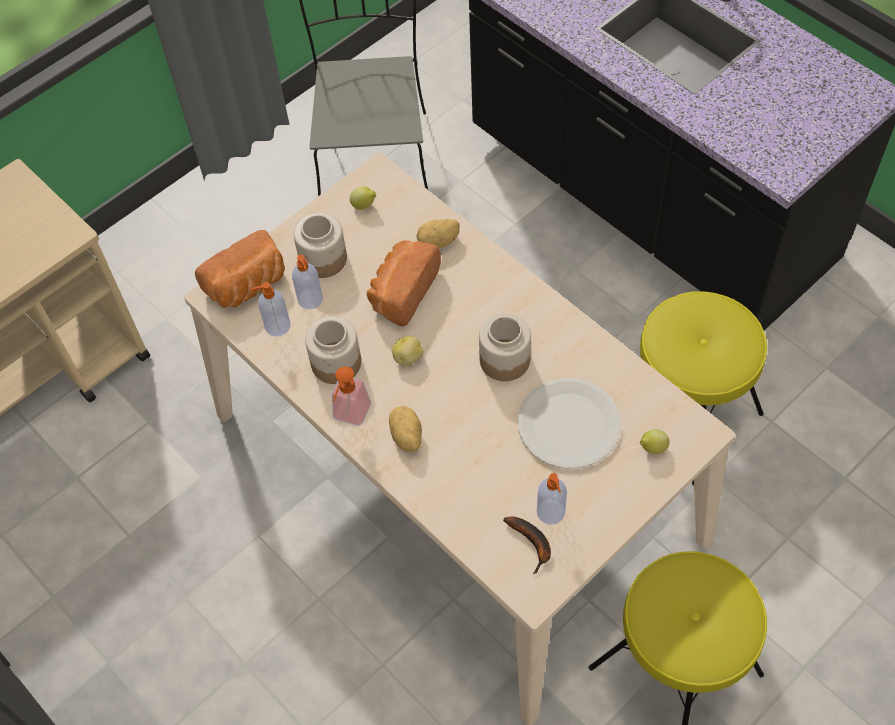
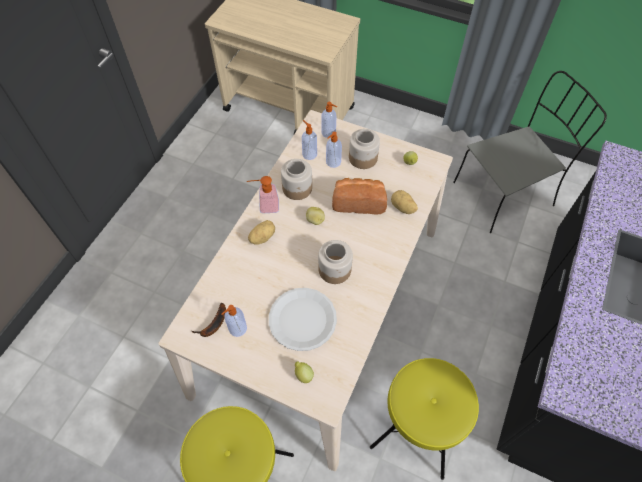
camera: 65 degrees right, 0 degrees up
(248, 286) = (329, 133): bread -> soap dispenser

